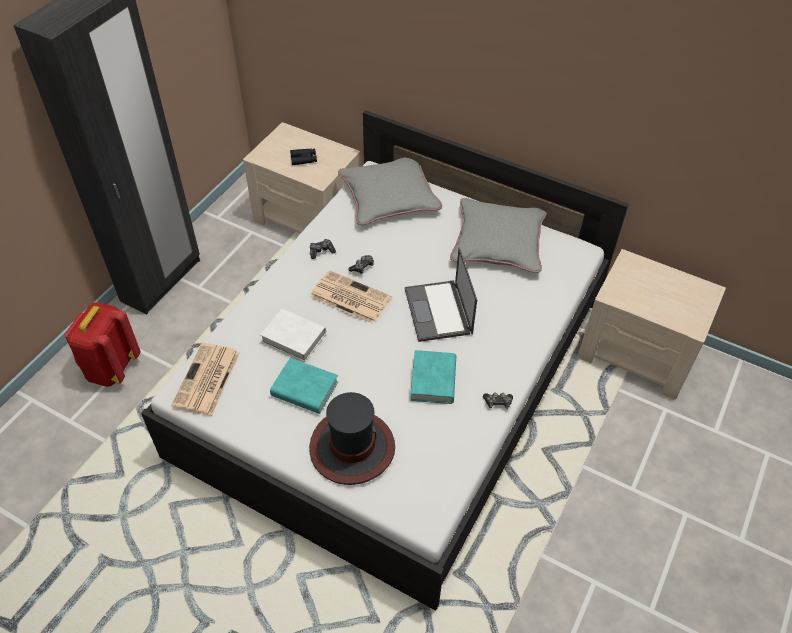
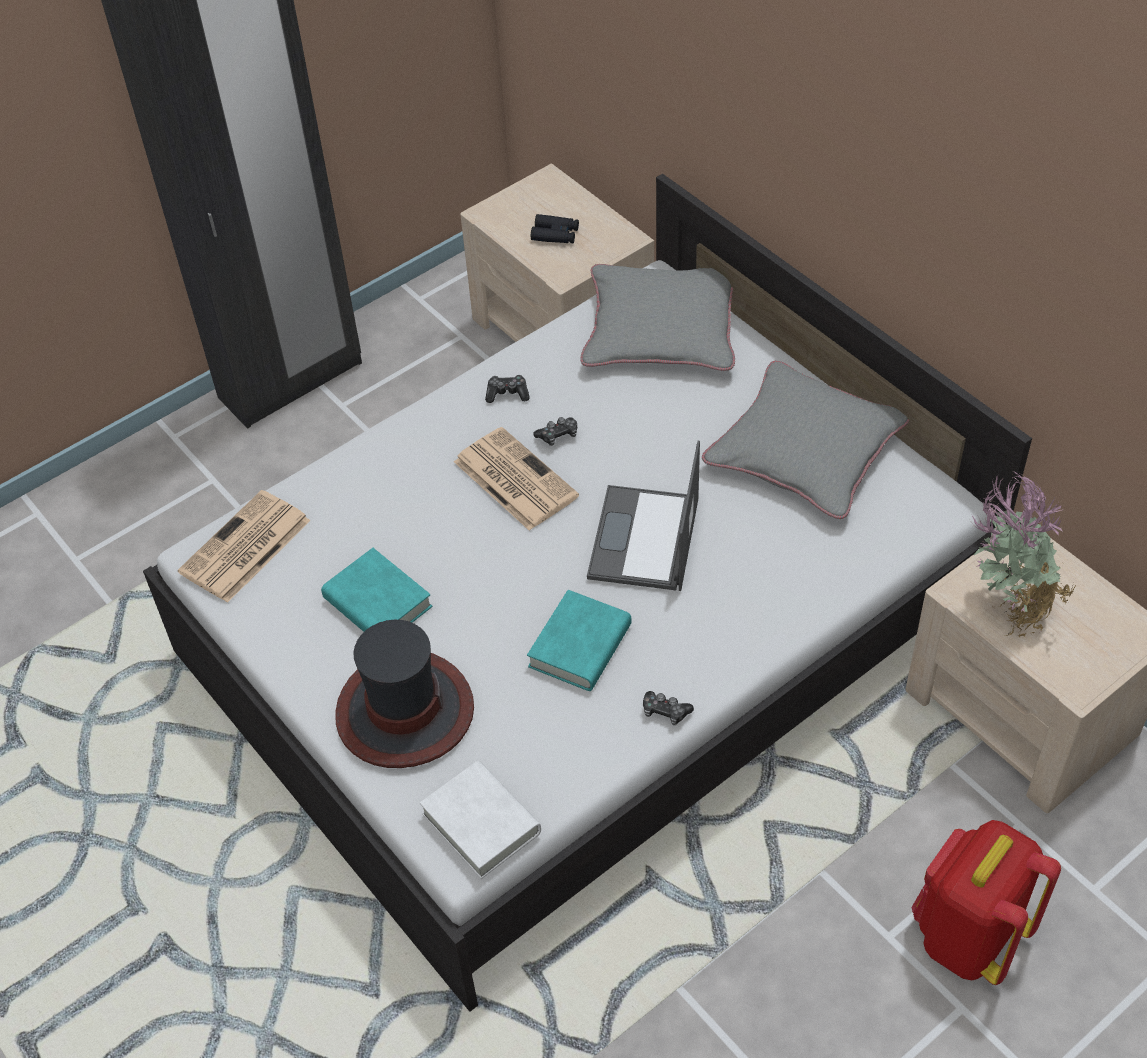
camera: 25 degrees right, 0 degrees up
(111, 368) = (163, 497): red backpack -> red backpack (968, 935)
(294, 338) = (400, 519): white book -> white book (481, 823)
(639, 296) = (1007, 608): none -> potted plant

